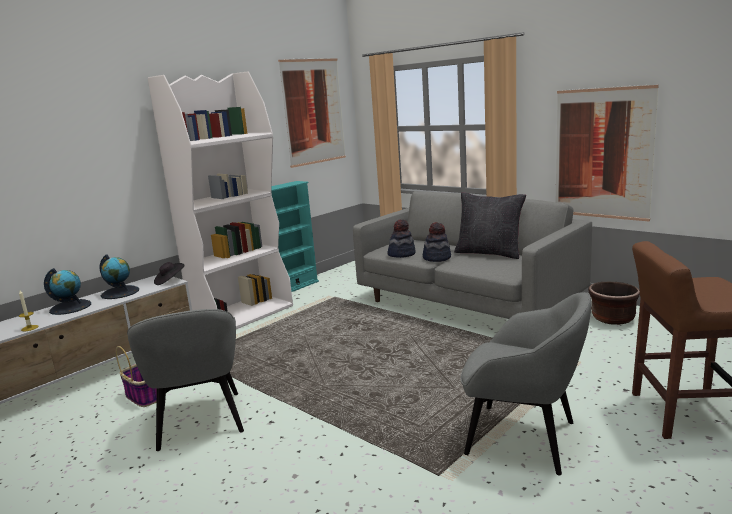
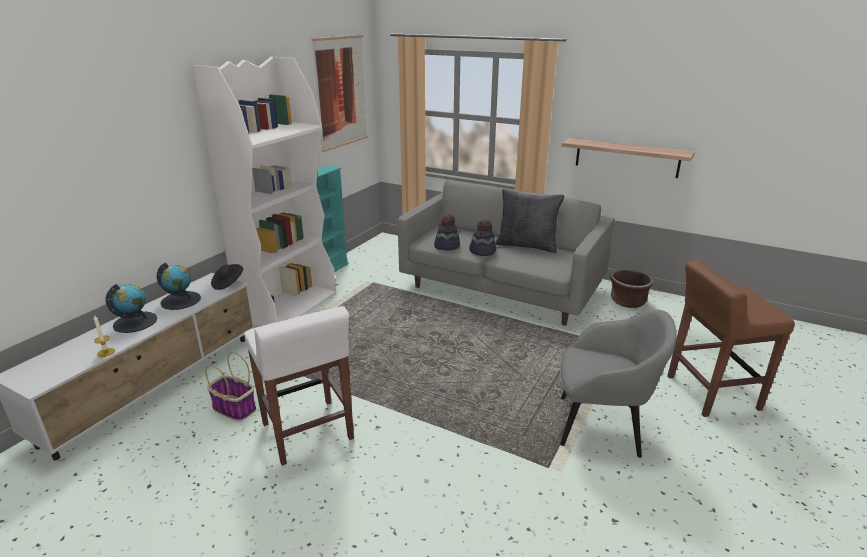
camera: 15 degrees left, 10 degrees up
(200, 421) = (307, 432): grey armchair -> white stool
(602, 153) = (626, 158): picture -> shelf

